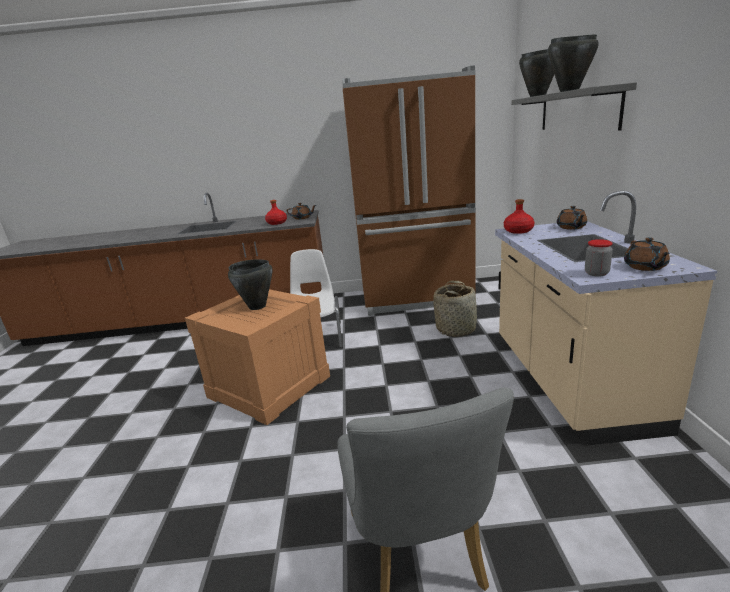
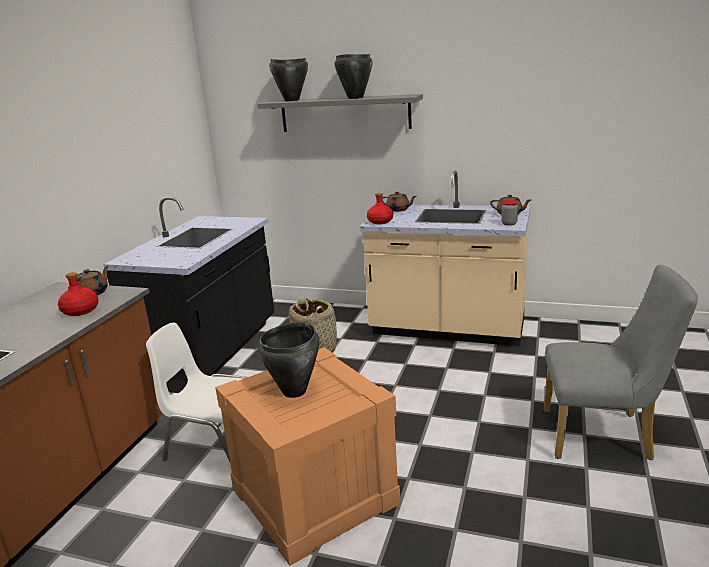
camera: 70 degrees left, 0 degrees up
(416, 298) = (213, 353): brown fridge -> black counter

